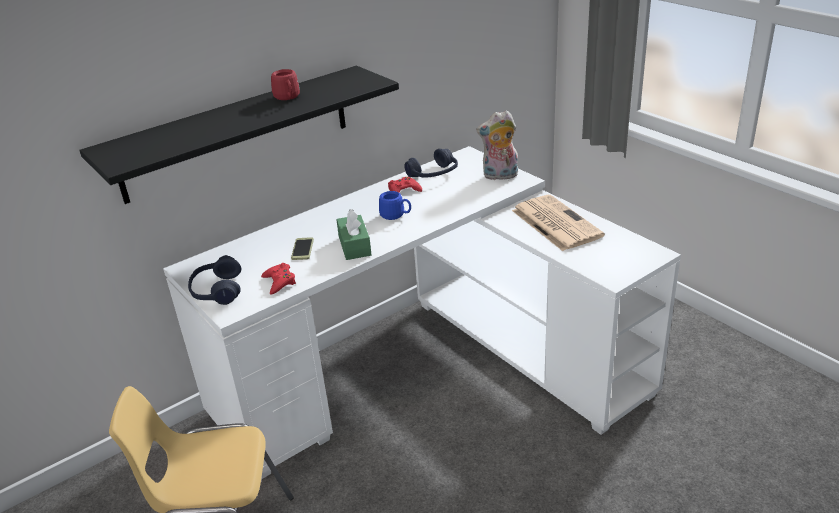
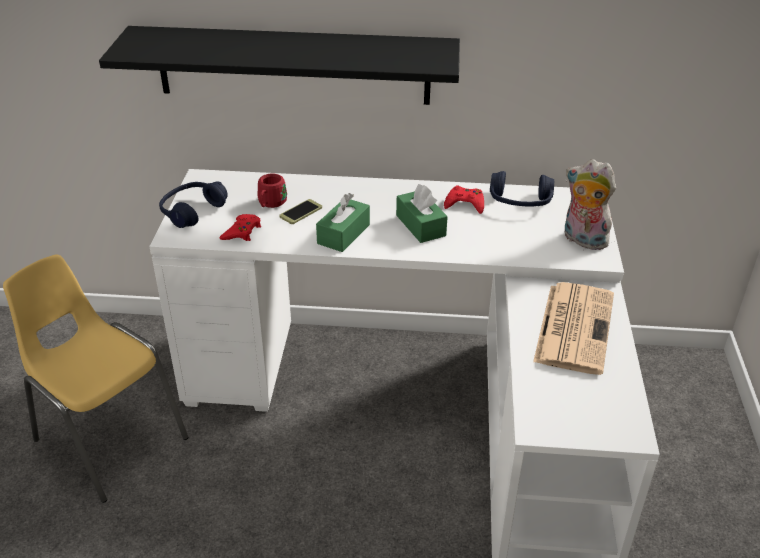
camera: 40 degrees right, 5 degrees up
(288, 98) = (339, 47): red mug -> red mug (270, 204)
(396, 216) = (420, 225): blue mug -> green tissue box

